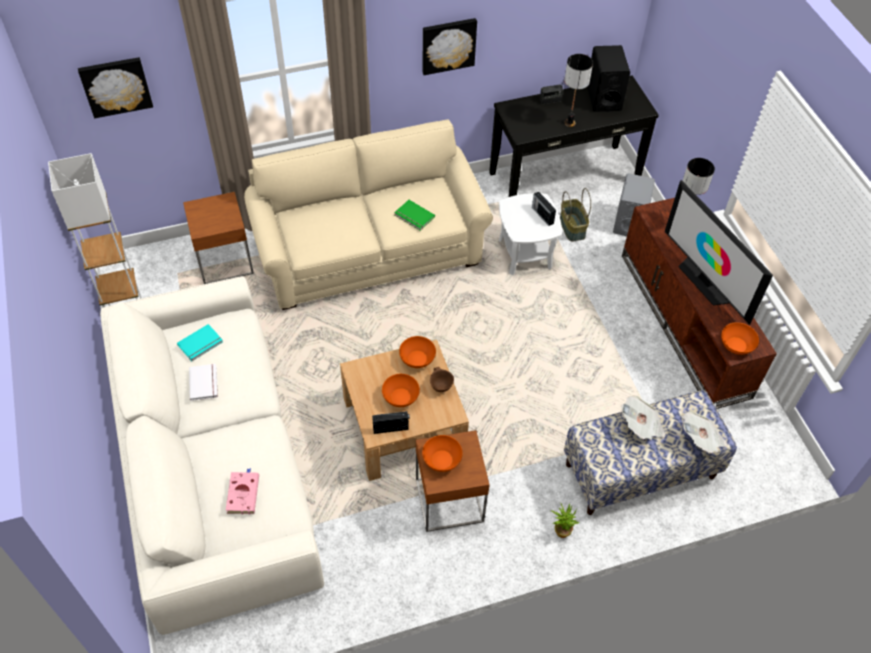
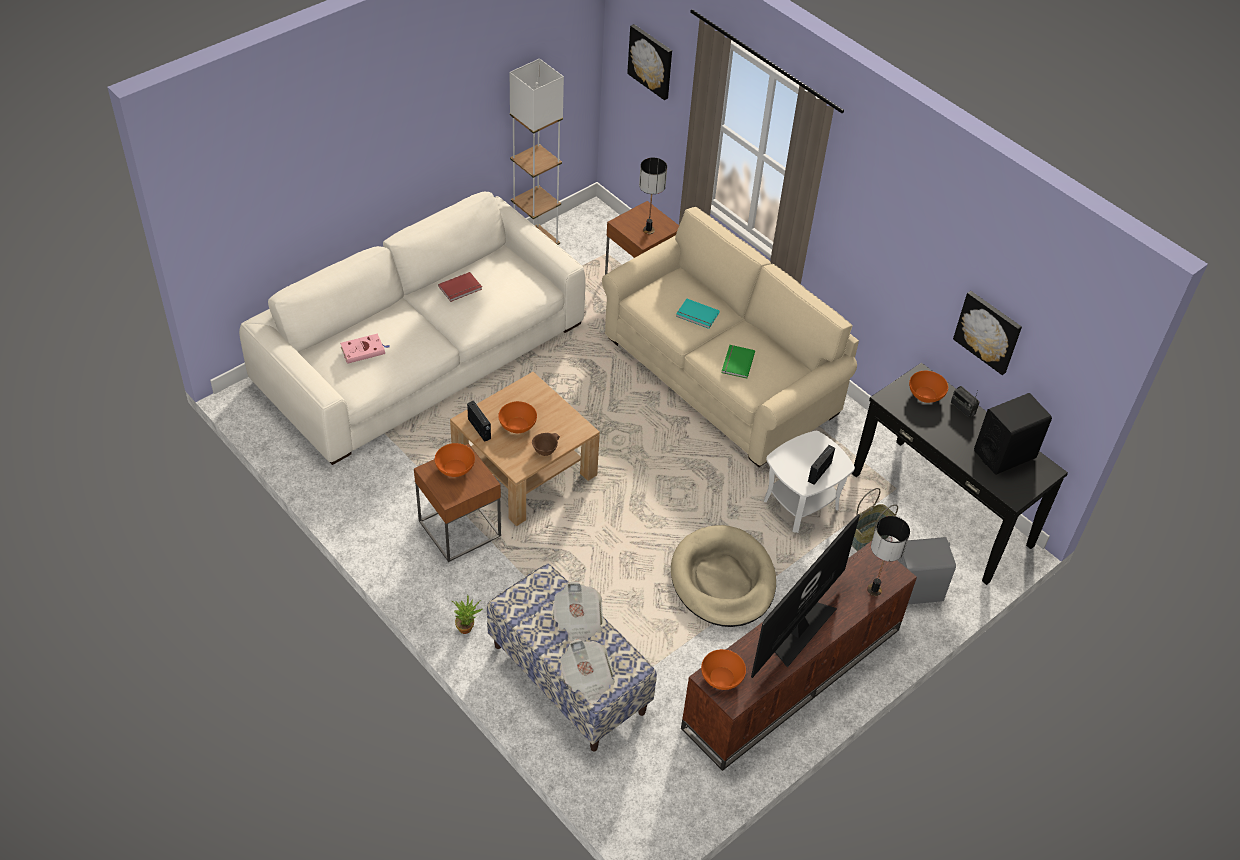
camera: 65 degrees right, 5 degrees down
(201, 344) = (499, 272): turquoise book -> turquoise book (697, 315)
(205, 382) = (461, 288): white book -> red book
(417, 358) = (568, 424): orange bowl -> orange bowl (926, 394)
(448, 45) = (896, 257): picture -> picture (988, 331)
(569, 123) = (937, 433): table lamp -> table lamp (648, 230)
(578, 330) = (722, 580): none -> beige dog bed

